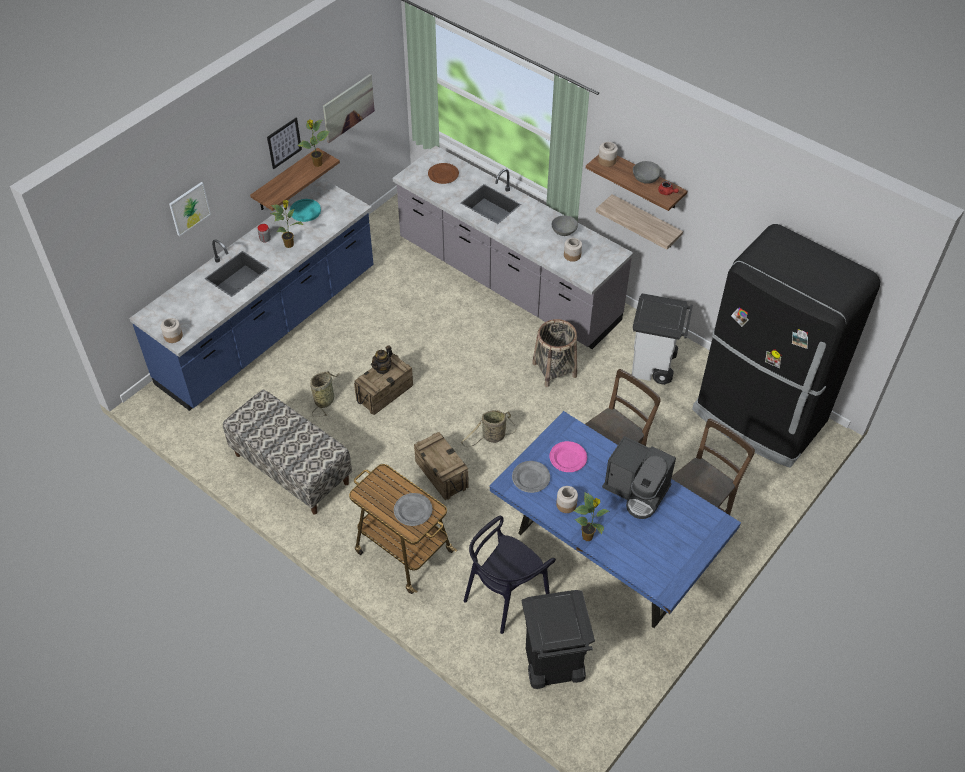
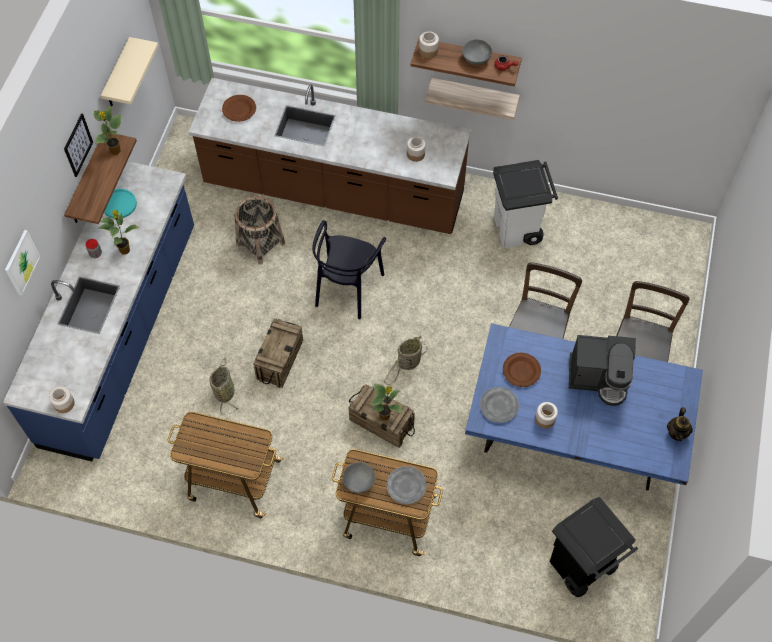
camera: 25 degrees left, 10 degrees up
(291, 469) = (233, 479): bench -> cart
(348, 108) = (118, 75): picture -> beige shelf
(383, 368) = (274, 339): teapot -> teapot (677, 432)
(505, 595) = (504, 518): black chair -> black chair (347, 288)
(507, 281) = (334, 191): grey counter -> brown counter
(554, 370) = (428, 269): basket -> basket (261, 244)
(564, 231) = (394, 131): grey bowl -> grey bowl (359, 482)
(568, 458) = (521, 371): pink plate -> brown plate
(588, 536) = (581, 442): potted plant -> potted plant (385, 416)
(759, 417) = (634, 243): black fridge -> none

